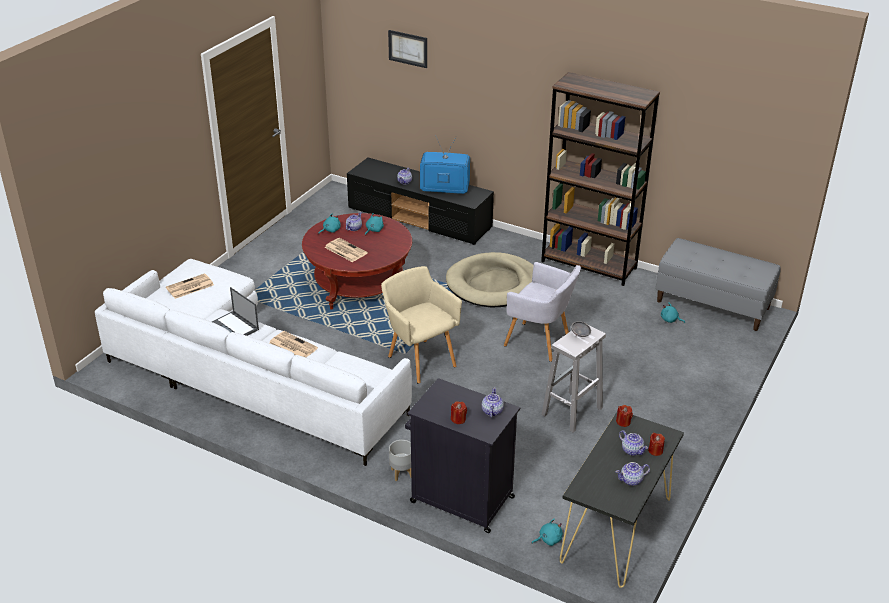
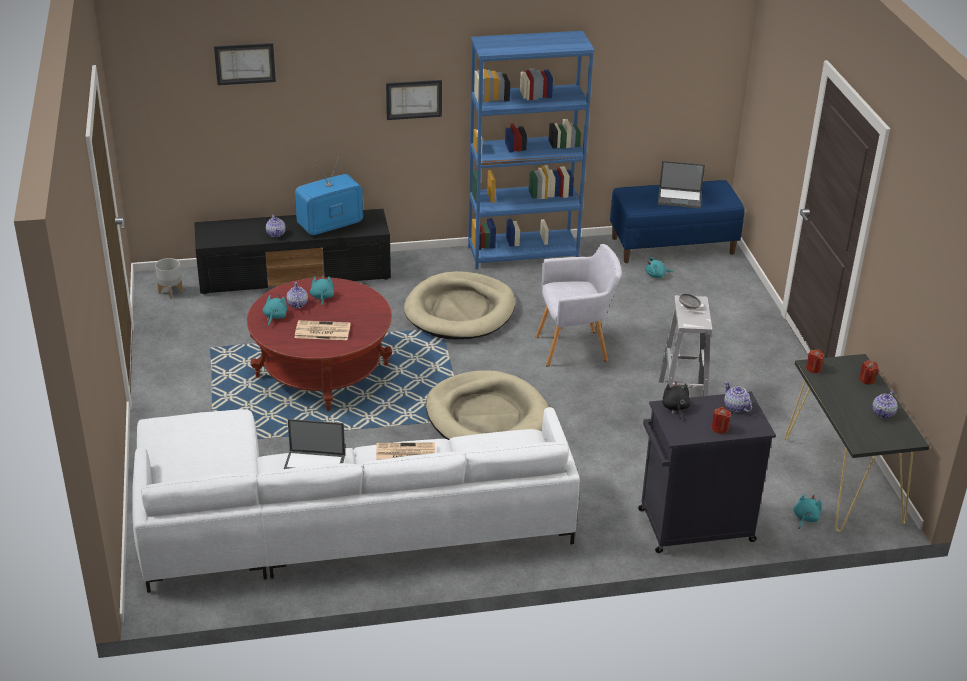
camera: 40 degrees left, 0 degrees up
(189, 287) = (196, 449): newspaper -> none
(401, 473) = (614, 532): grey planter -> grey planter (170, 292)
(420, 359) = (487, 417): beige armchair -> beige dog bed
(448, 391) = (675, 408): none -> black plush toy
(523, 111) = (414, 99): none -> picture
(589, 265) = (523, 253): brown bookcase -> blue bookcase
(632, 450) = (851, 388): teapot -> none
(713, 304) = (673, 245): grey bench -> blue bench
(720, 264) = (680, 198): none -> laptop

